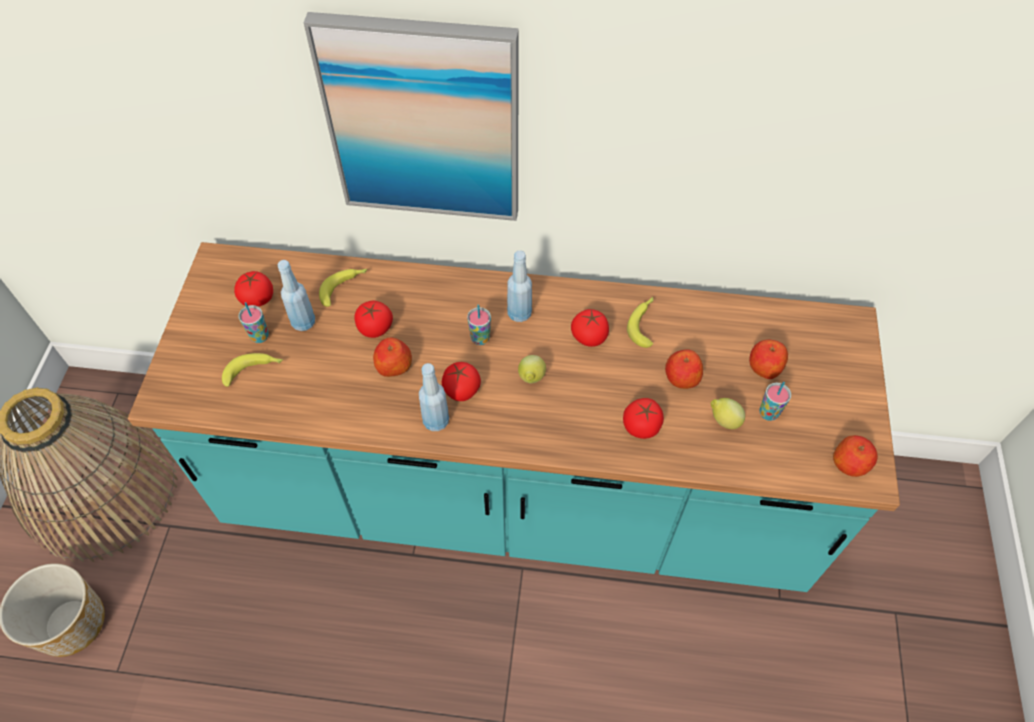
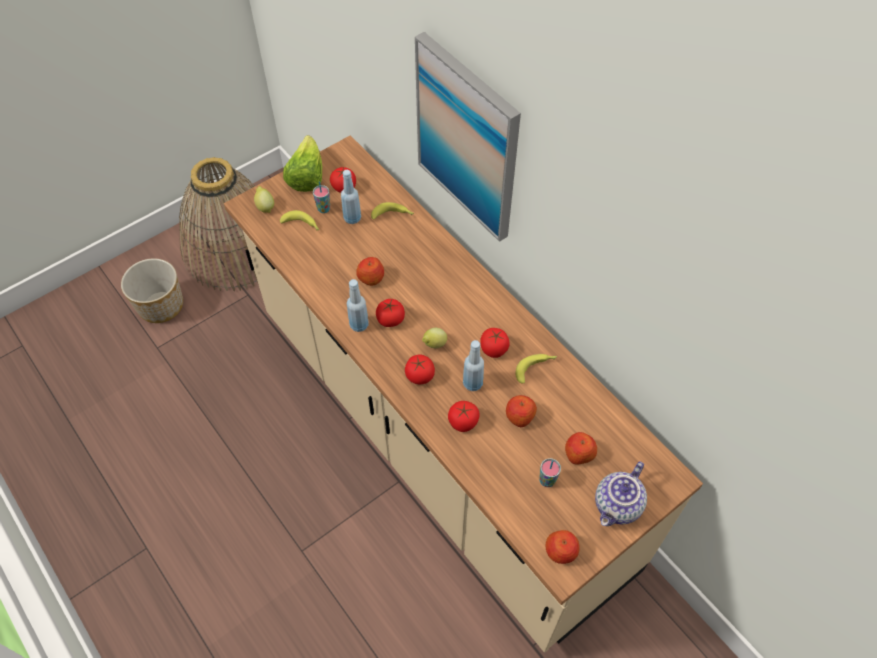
camera: 45 degrees right, 0 degrees up
(200, 318) = (306, 177): none -> lettuce
(375, 328) = (384, 250): tomato -> tomato (419, 376)
(480, 338) = (432, 300): cup -> none
(516, 498) = (438, 439): turquoise counter -> beige counter
(519, 313) = (470, 304): blue bottle -> blue bottle (472, 383)
(723, 420) = (514, 461): lemon -> lemon (265, 207)
(843, 383) = (618, 506): none -> teapot

